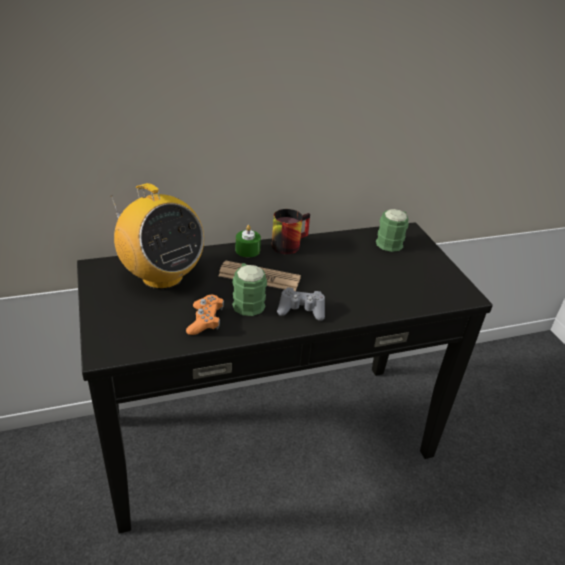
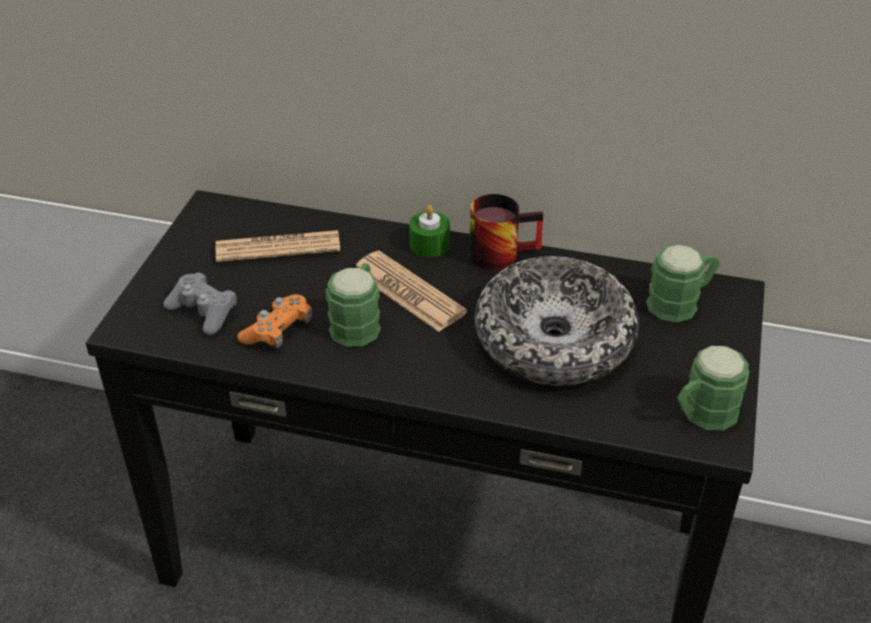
camera: 35 degrees right, 5 degrees up
(162, 276) = (278, 247): radio -> newspaper
(301, 310) = (421, 363): grey game controller -> grey game controller (203, 311)
(354, 276) = (554, 339): none -> bowl
(450, 287) = (702, 414): none -> green mug

